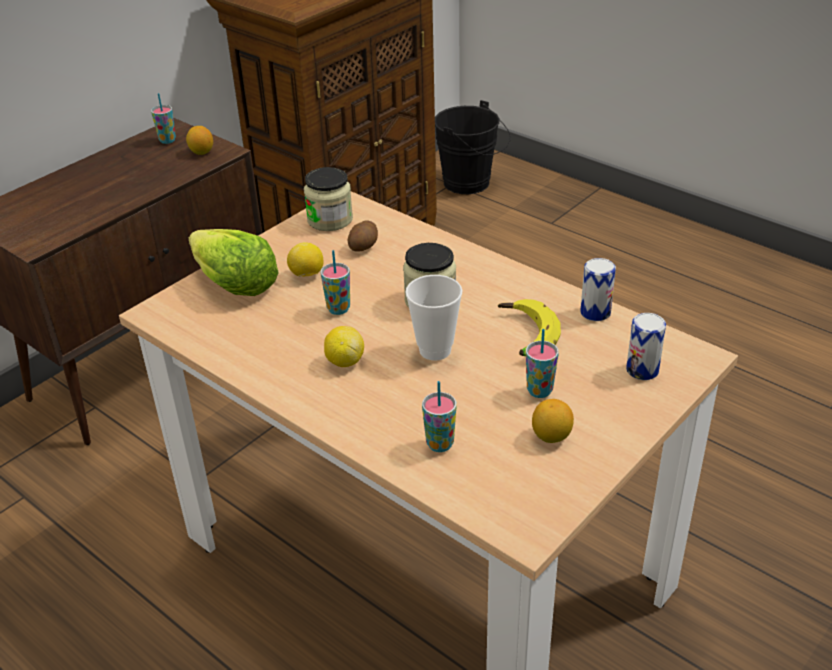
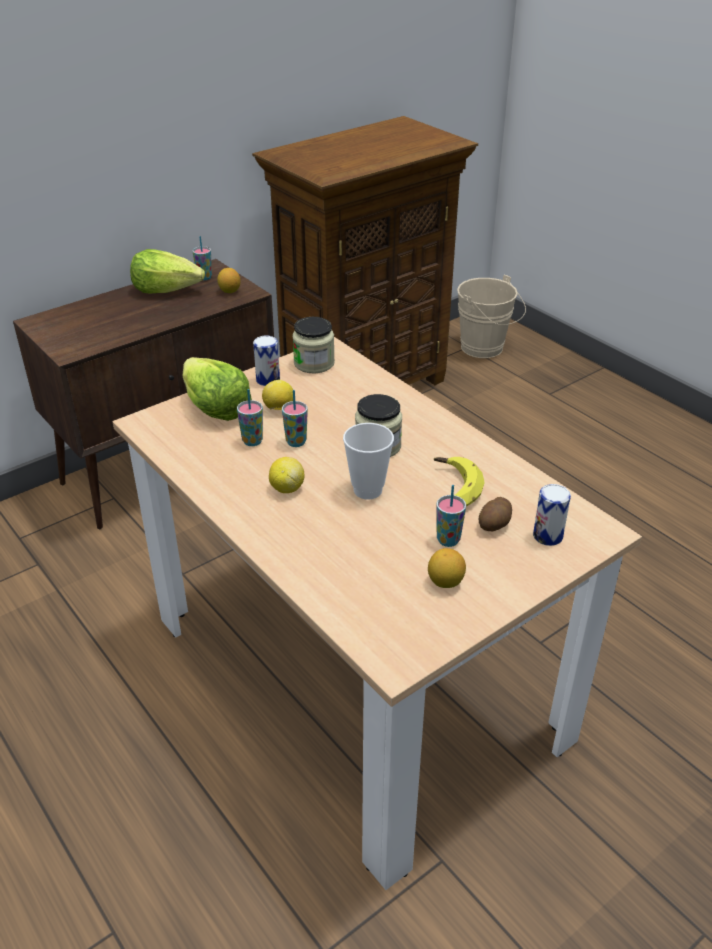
camera: 10 degrees right, 0 degrees up
(128, 159) = (167, 289): none -> lettuce
(364, 246) = (335, 390): potato -> potato (495, 524)
(440, 444) = (345, 573): cup -> cup (252, 441)
(471, 184) = (485, 349): black bucket -> beige bucket
(595, 312) = (522, 478): can -> can (268, 380)

